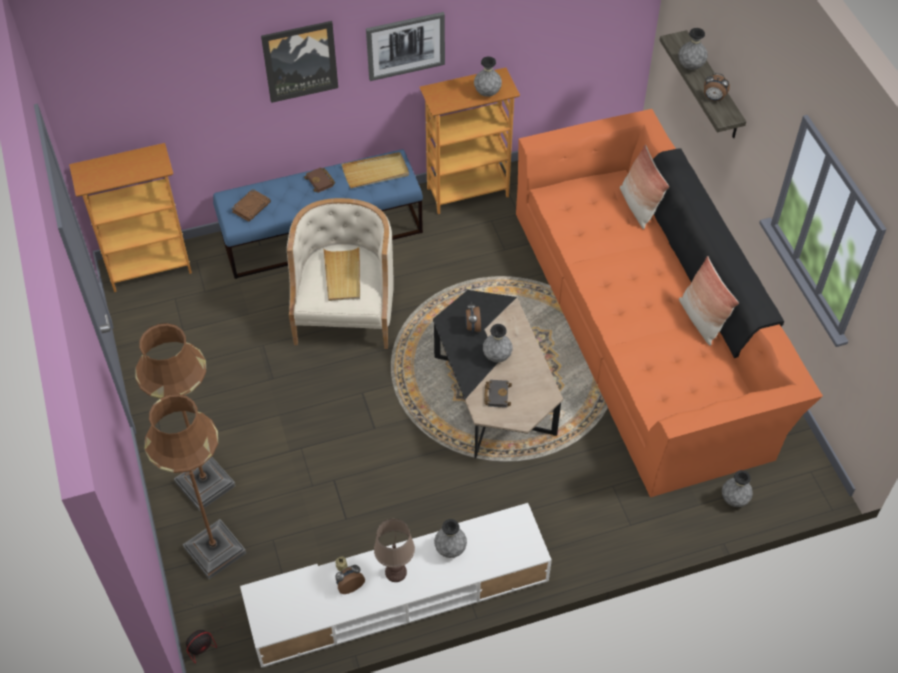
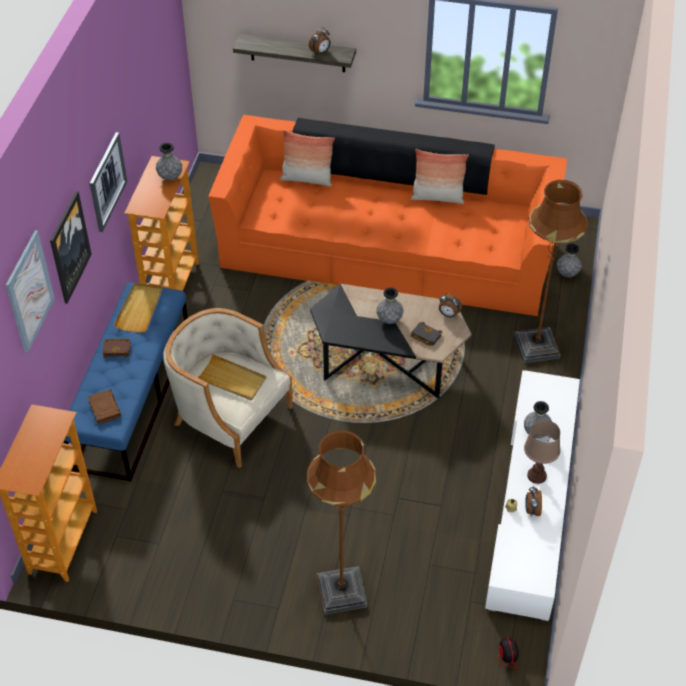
camera: 60 degrees left, 5 degrees down
(207, 57) = (29, 291): none -> picture
(215, 550) = (414, 611): brown floor lamp -> brown floor lamp (536, 346)
(472, 327) = (350, 321): alarm clock -> alarm clock (448, 314)
(690, 67) = (278, 48): grey vase -> none

